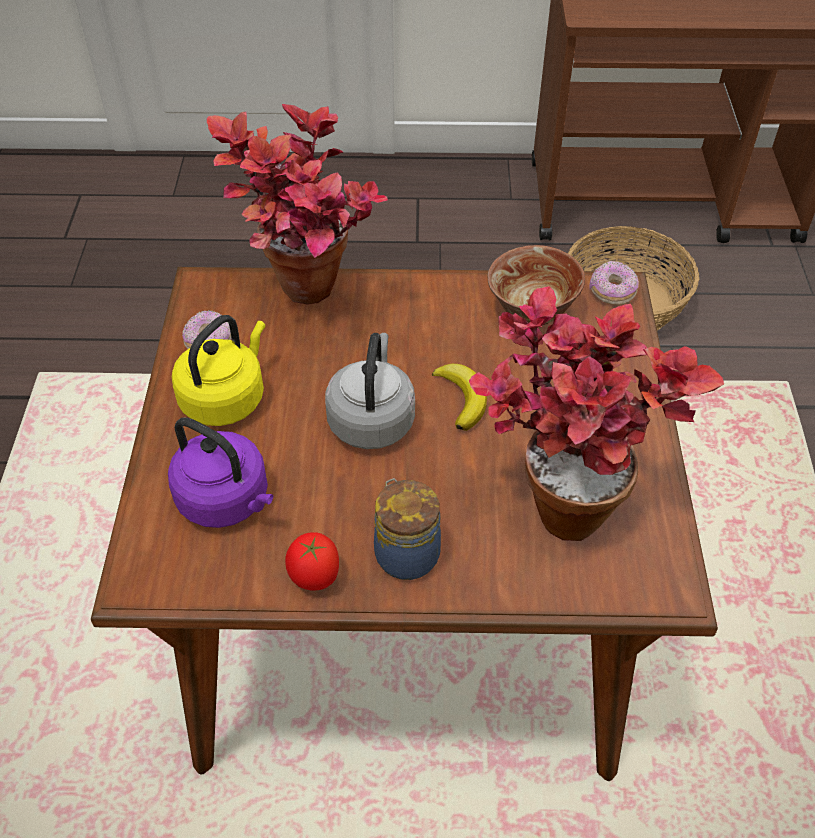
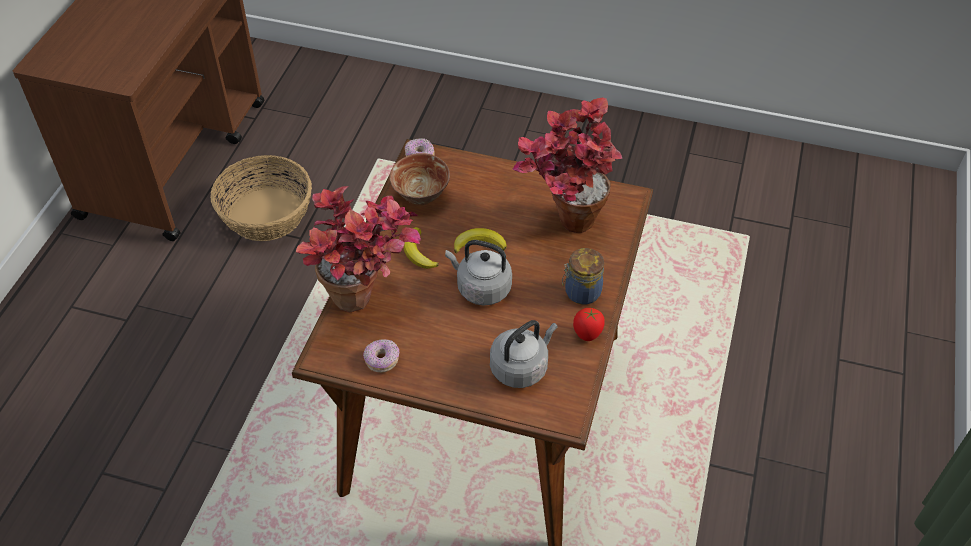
camera: 75 degrees left, 0 degrees up
(226, 398) = (437, 357): yellow kettle -> none
(227, 500) = (521, 367): purple kettle -> grey kettle
(418, 334) = (418, 252): none -> banana

